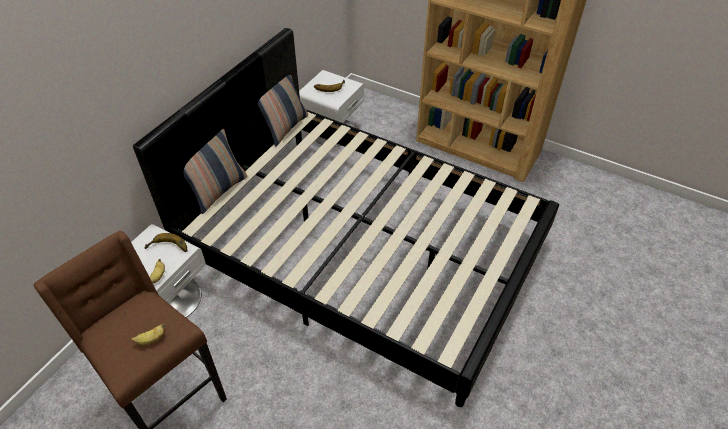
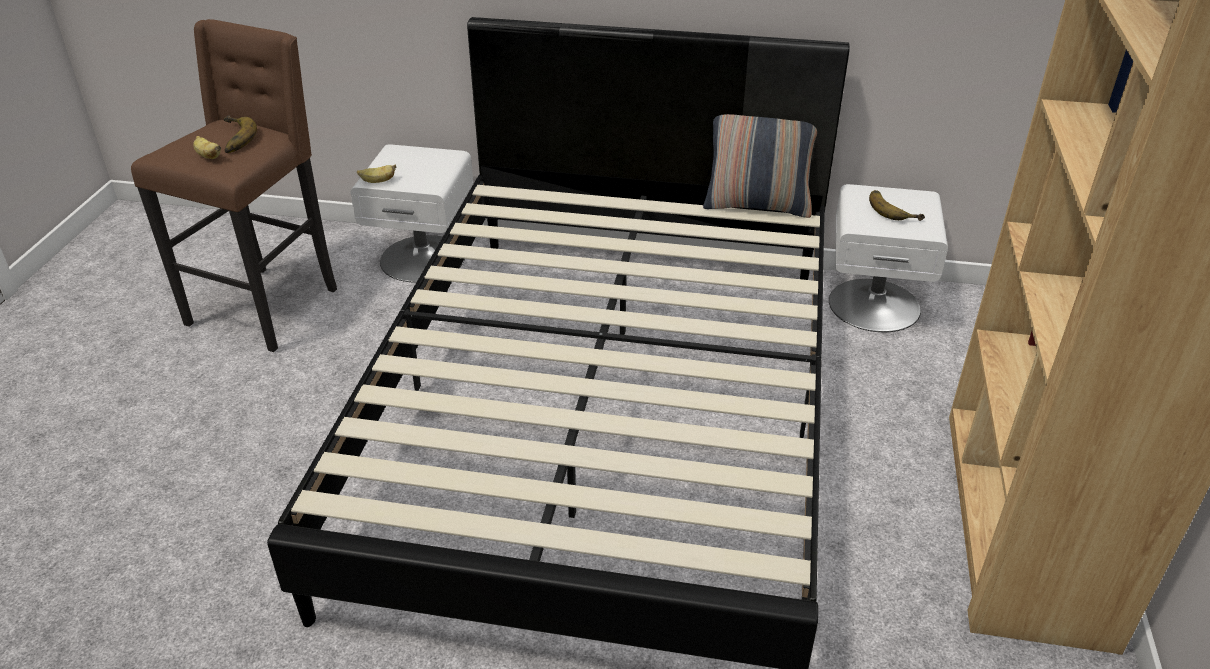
camera: 70 degrees right, 10 degrees down
(168, 248) = (427, 174): banana -> banana (232, 139)
(218, 191) = (571, 188): pillow -> none

